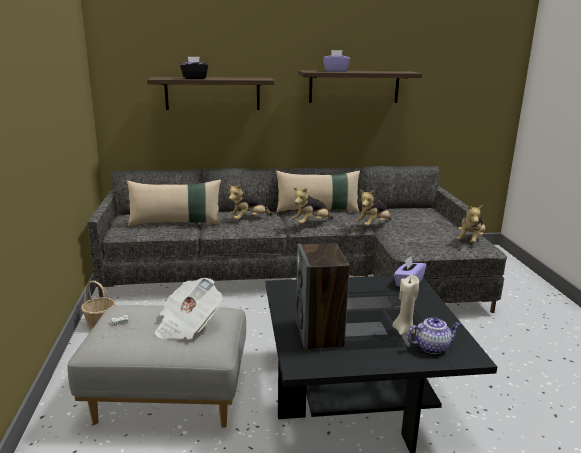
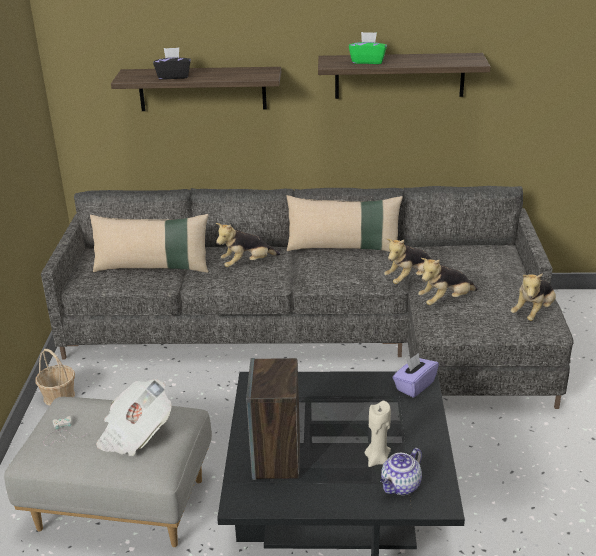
camera: 10 degrees right, 10 degrees up
(311, 223) = (326, 275): plush toy -> plush toy (445, 301)
(335, 71) = (368, 61): purple tissue box -> green tissue box
(432, 347) = (400, 486): teapot -> teapot turned 135 degrees clockwise

